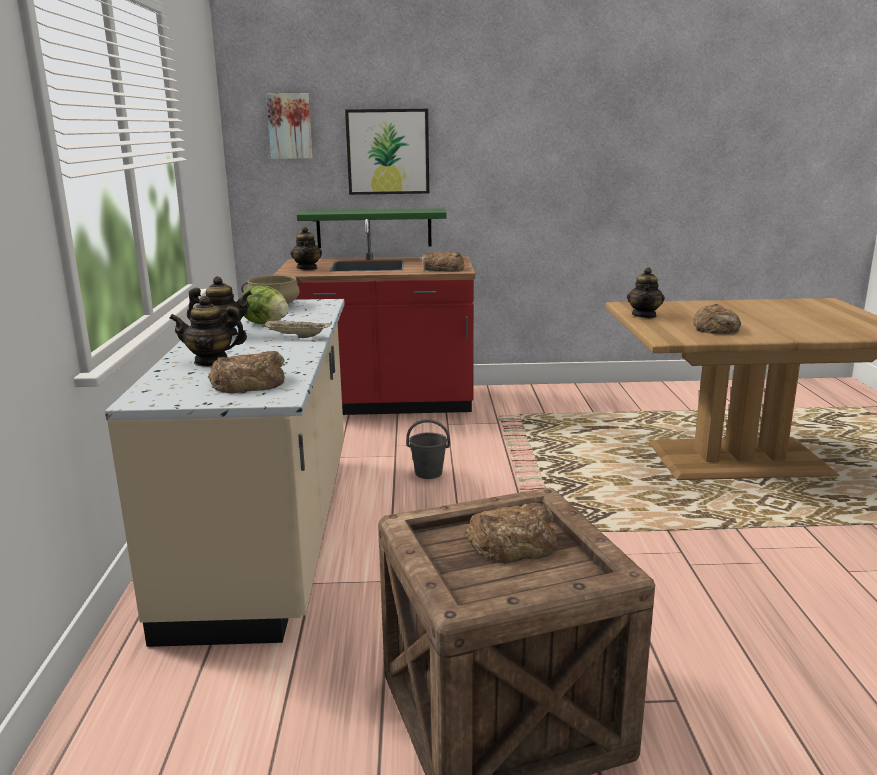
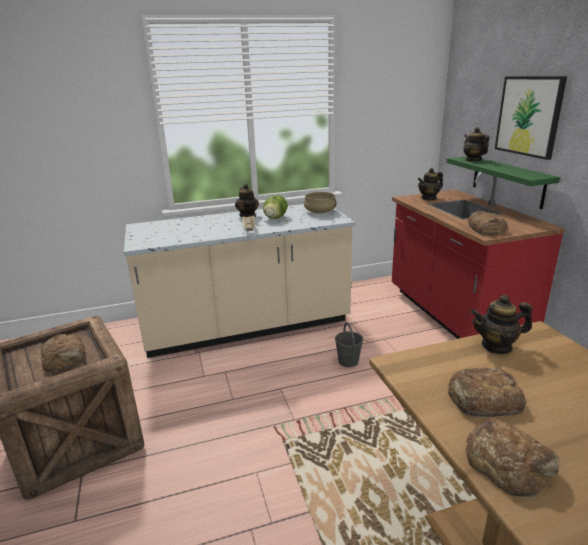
camera: 75 degrees right, 5 degrees up
(211, 361) = (197, 223): teapot -> teapot (473, 160)
(249, 382) = (162, 236): bread -> bread (508, 463)
(290, 126) = (475, 89): picture -> none

